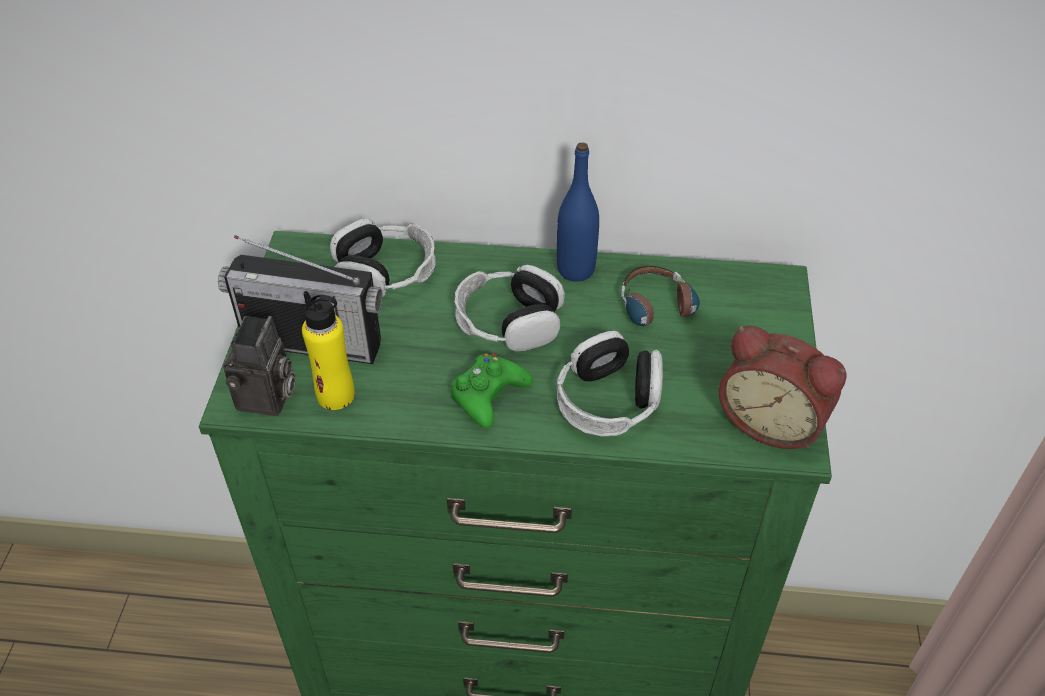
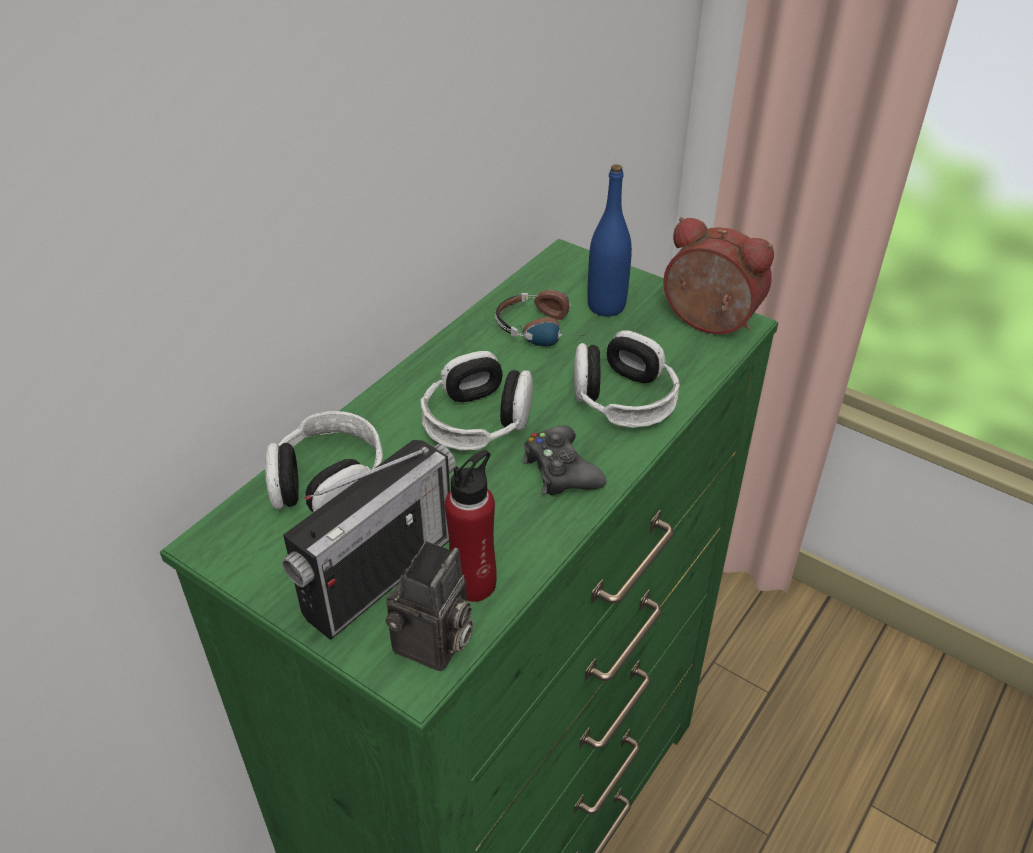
camera: 60 degrees left, 5 degrees down
(267, 399) = (433, 645): camera -> camera turned 75 degrees clockwise
(336, 395) = (473, 583): yellow bottle -> red bottle
(488, 395) = (560, 470): green game controller -> black game controller
(575, 270) = (449, 354): blue bottle -> blue bottle (606, 306)
(772, 421) = (708, 323): alarm clock -> alarm clock turned 120 degrees counterclockwise

